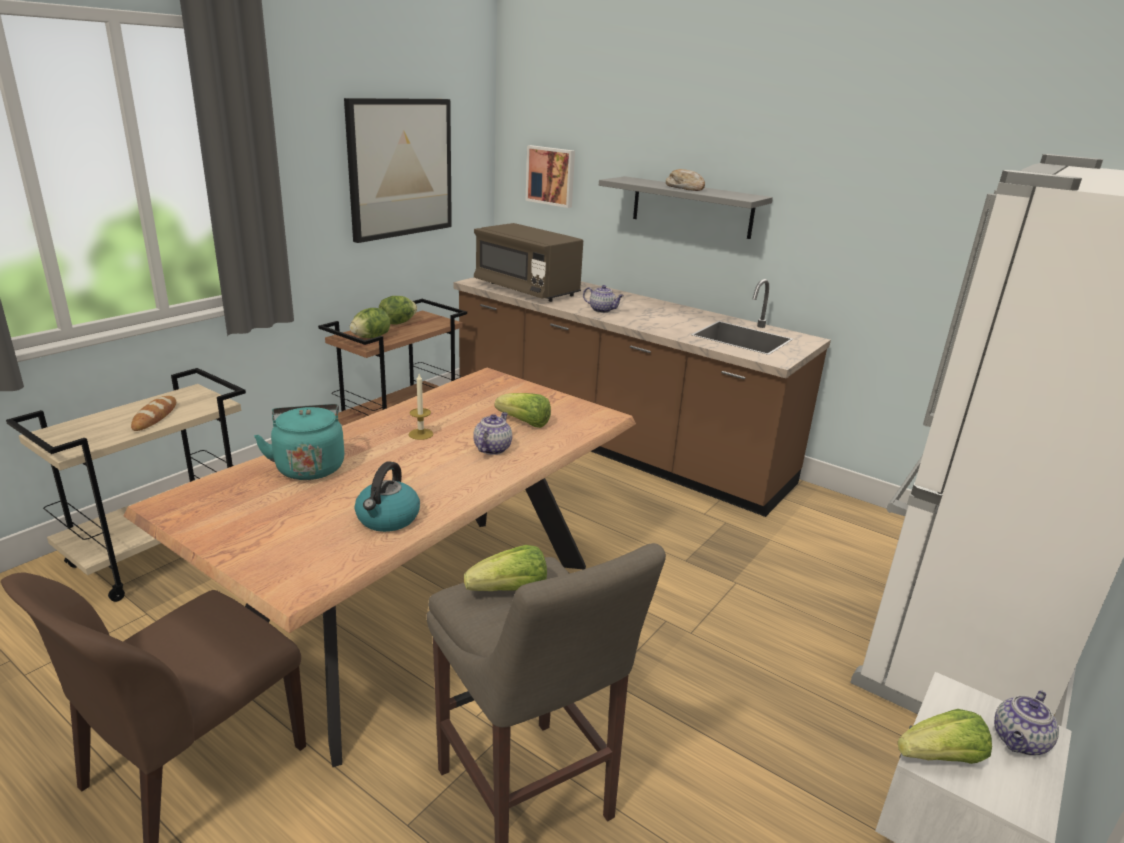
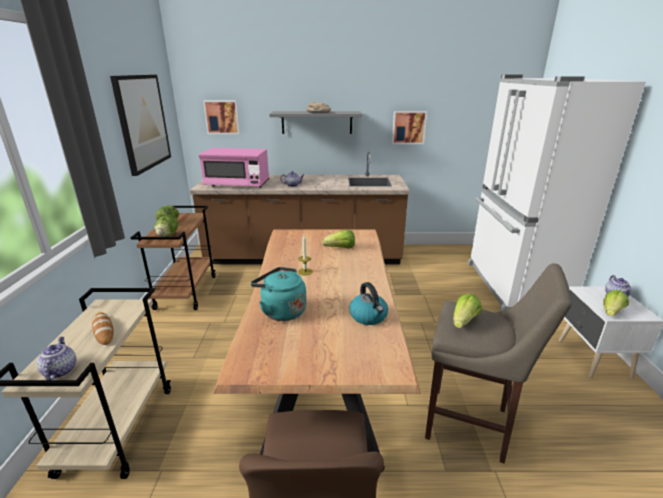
camera: 35 degrees left, 0 degrees up
(492, 448) = (349, 265): teapot -> teapot (60, 370)
(526, 289) = (237, 184): brown microwave -> pink microwave
(866, 245) = (408, 127): none -> picture

